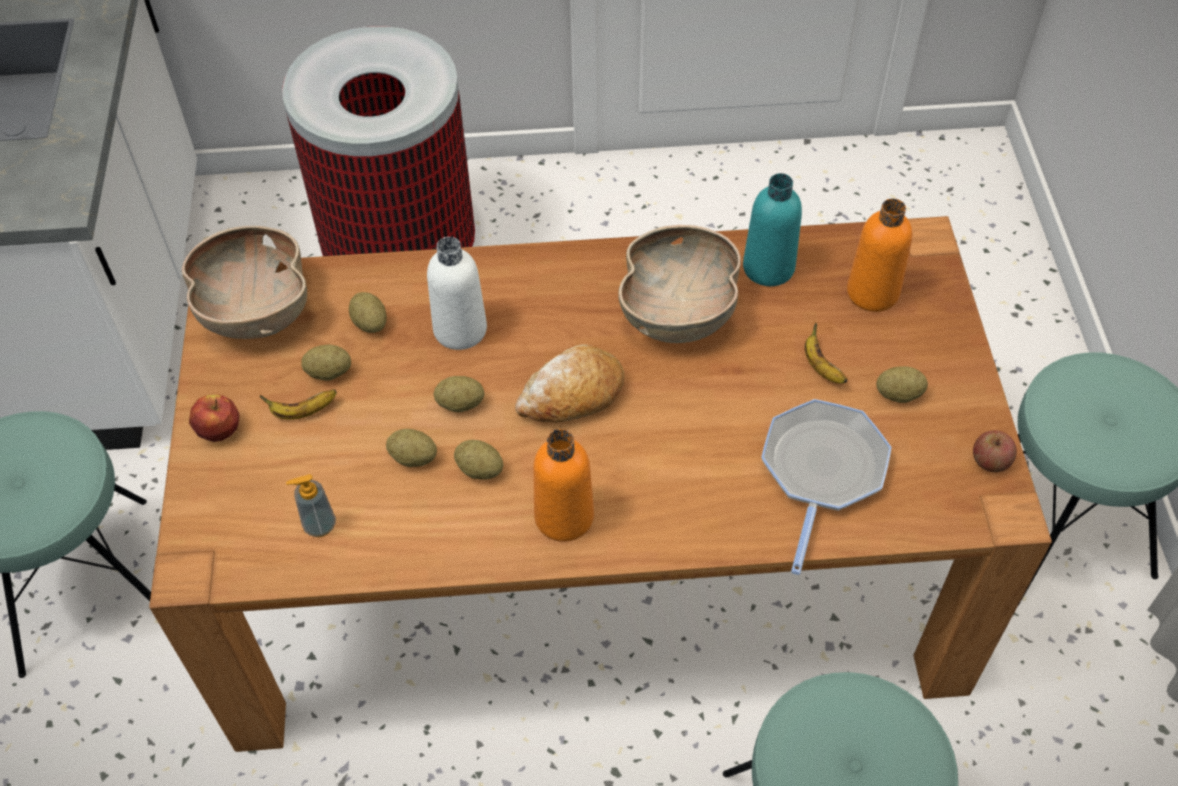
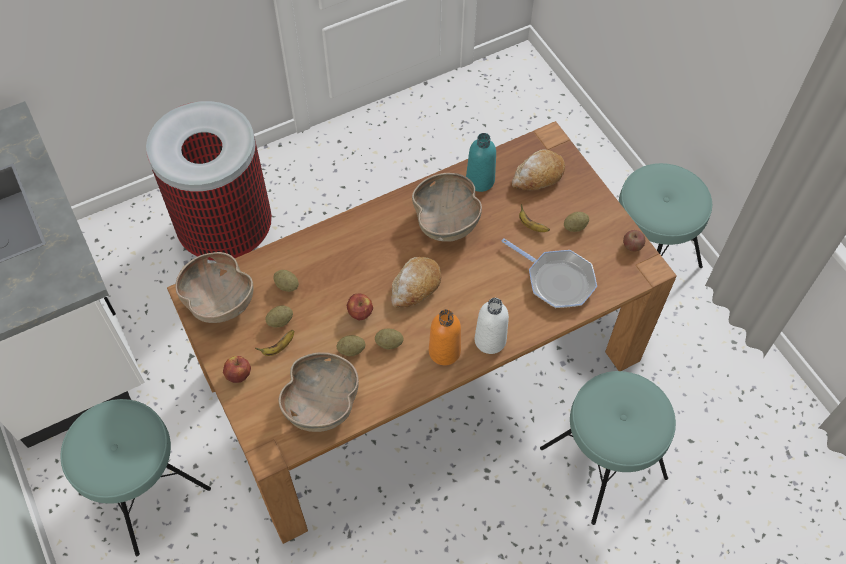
camera: 25 degrees left, 5 degrees up
(319, 525) = (322, 404): soap dispenser -> brown bowl
(460, 330) = (338, 272): white bottle -> white bottle (490, 340)
(460, 404) = (360, 312): potato -> apple
(821, 471) = (557, 280): frying pan -> frying pan turned 135 degrees clockwise
(872, 292) = (538, 176): orange bottle -> bread

